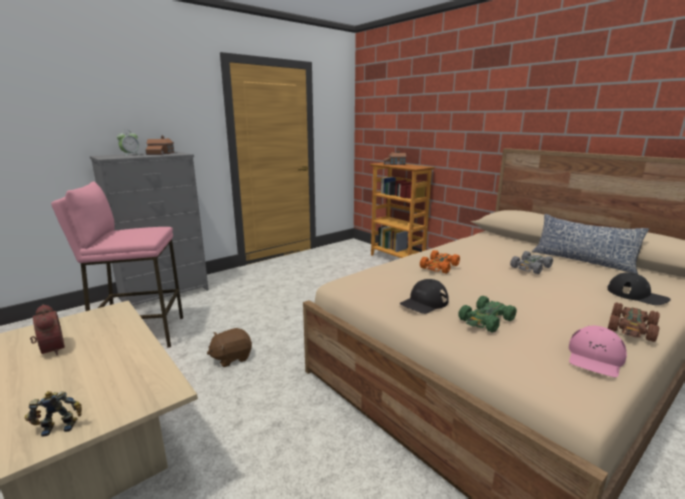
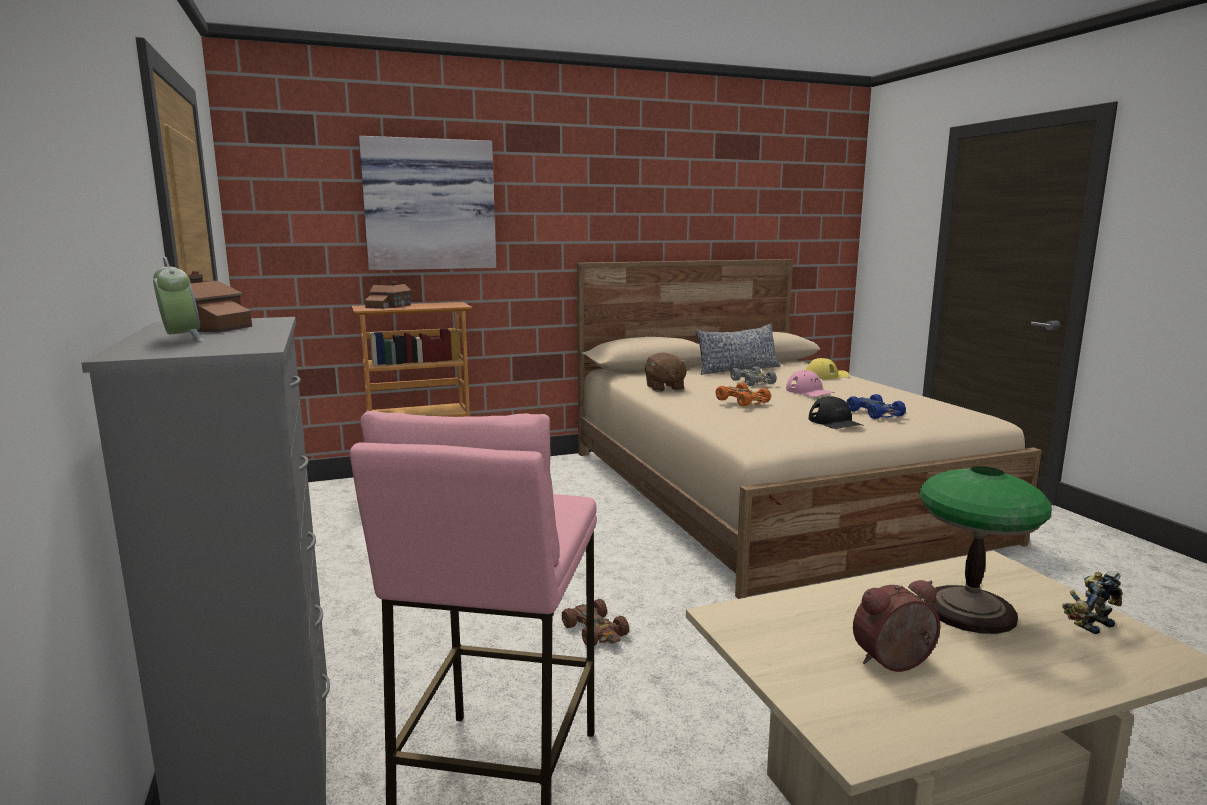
camera: 70 degrees left, 5 degrees down
(59, 426) = (1089, 623): toy robot -> toy robot turned 60 degrees clockwise
(97, 375) = (970, 611): none -> table lamp
(231, 357) = (673, 659): brown plush toy -> brown plush toy (664, 388)
(426, 107) = (429, 205): none -> picture
(486, 320) = (875, 413): green toy car -> blue toy car
(595, 358) = (938, 404): pink cap -> pink cap (809, 391)
(632, 328) = (889, 389): brown toy car -> brown toy car (595, 631)
(637, 295) = (826, 375): black cap -> yellow cap

